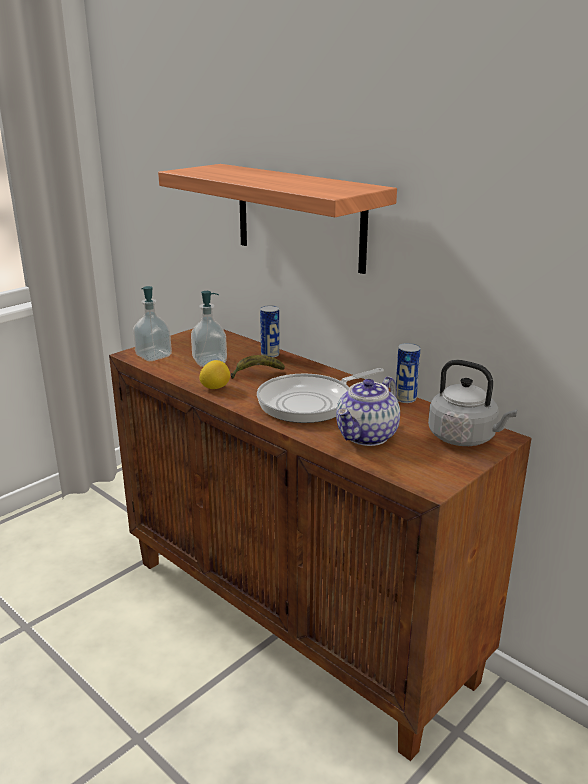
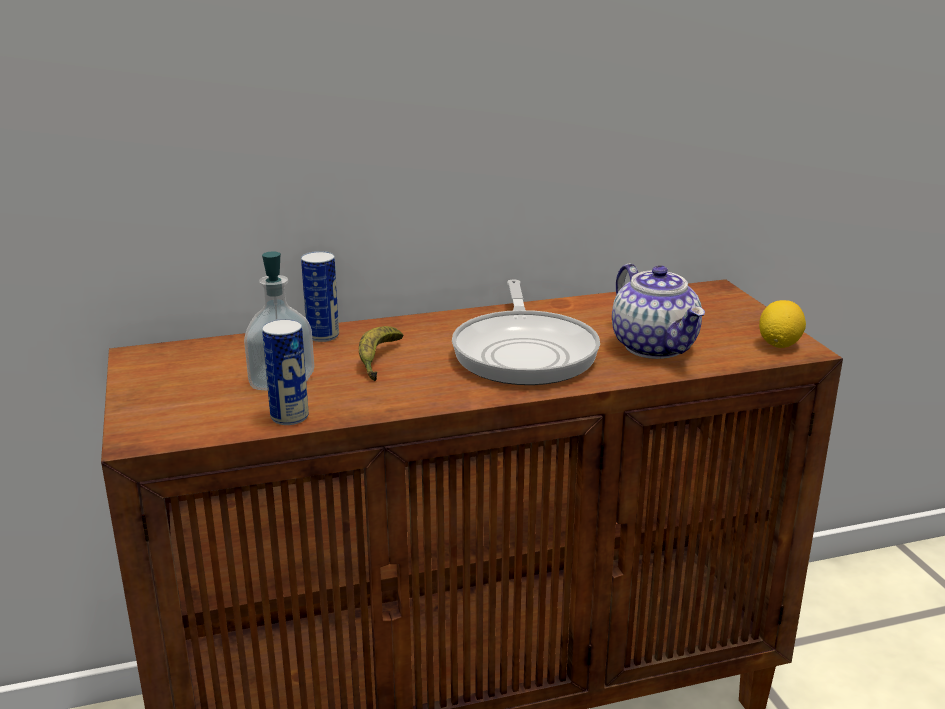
camera: 60 degrees left, 0 degrees up
(153, 356) = (183, 421): soap dispenser -> none
(215, 387) = (392, 400): lemon -> lemon (779, 344)
(299, 217) = (322, 90): shelf -> none
(405, 399) = (574, 302): can -> can (289, 417)
(465, 438) = (703, 304): grey kettle -> none

